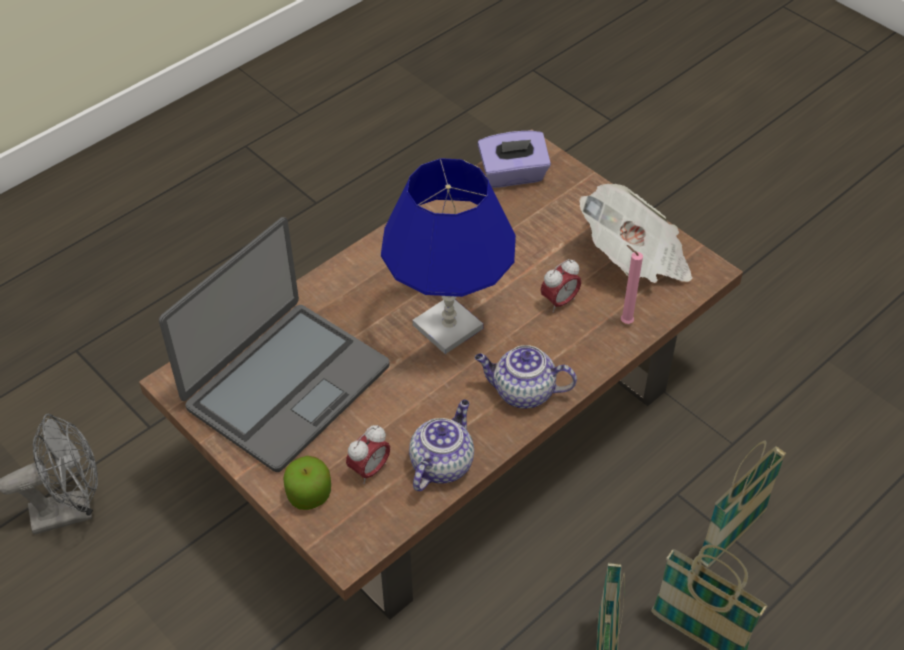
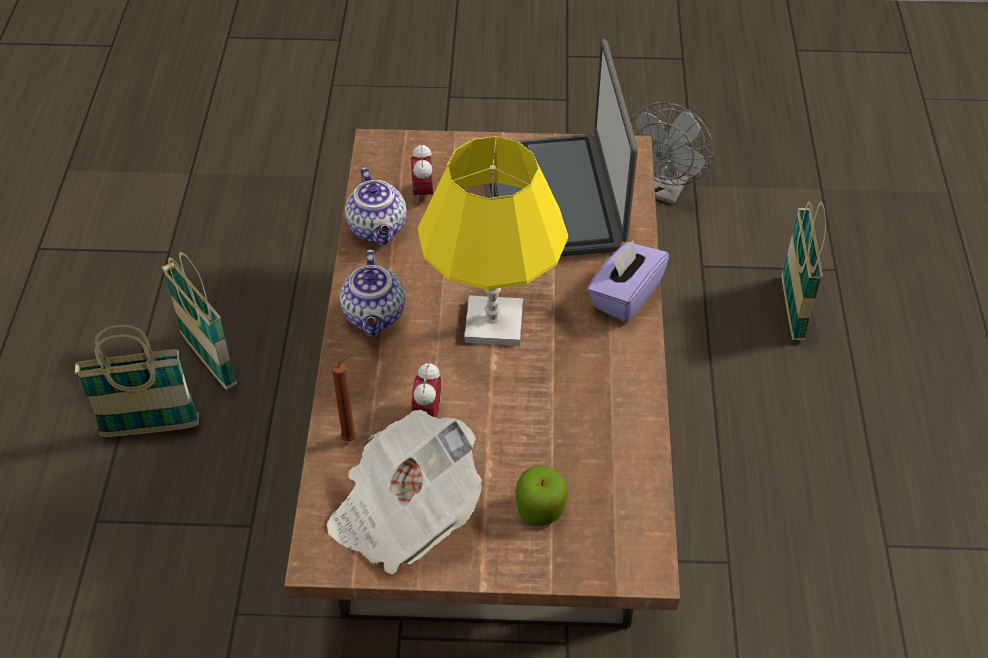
camera: 135 degrees right, 0 degrees up
(309, 494) = (443, 155): apple -> apple (540, 508)
(448, 327) = (493, 323): blue table lamp -> yellow table lamp
(513, 175) = (623, 517): purple tissue box -> purple tissue box (625, 296)
(522, 392) = (375, 316): teapot -> teapot turned 120 degrees clockwise
(624, 321) = (351, 438): pink candle -> brown candle
(731, 536) = (175, 524): basket -> basket (792, 309)

